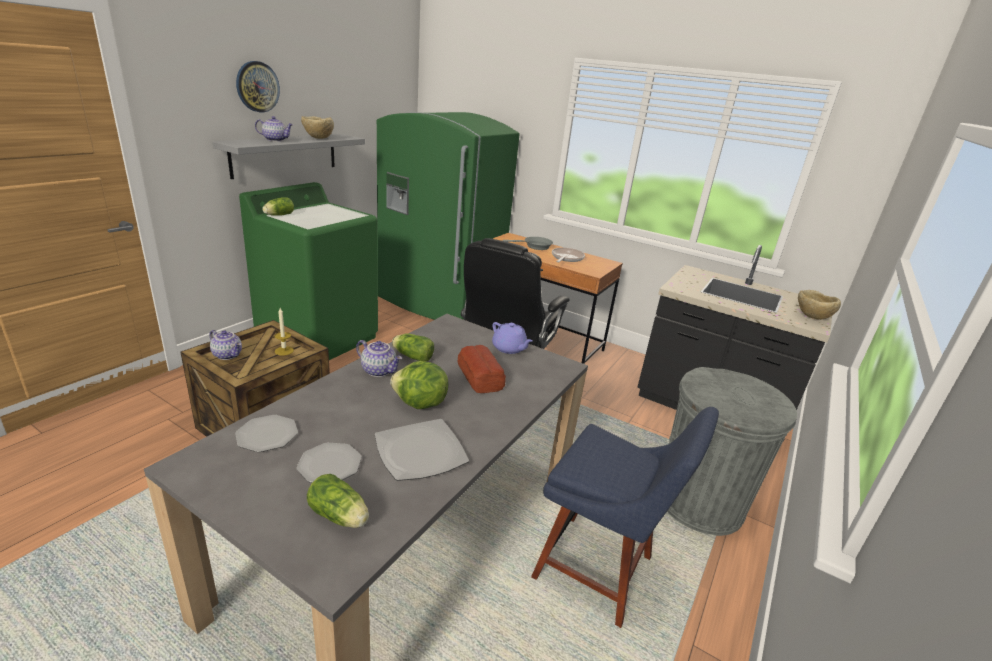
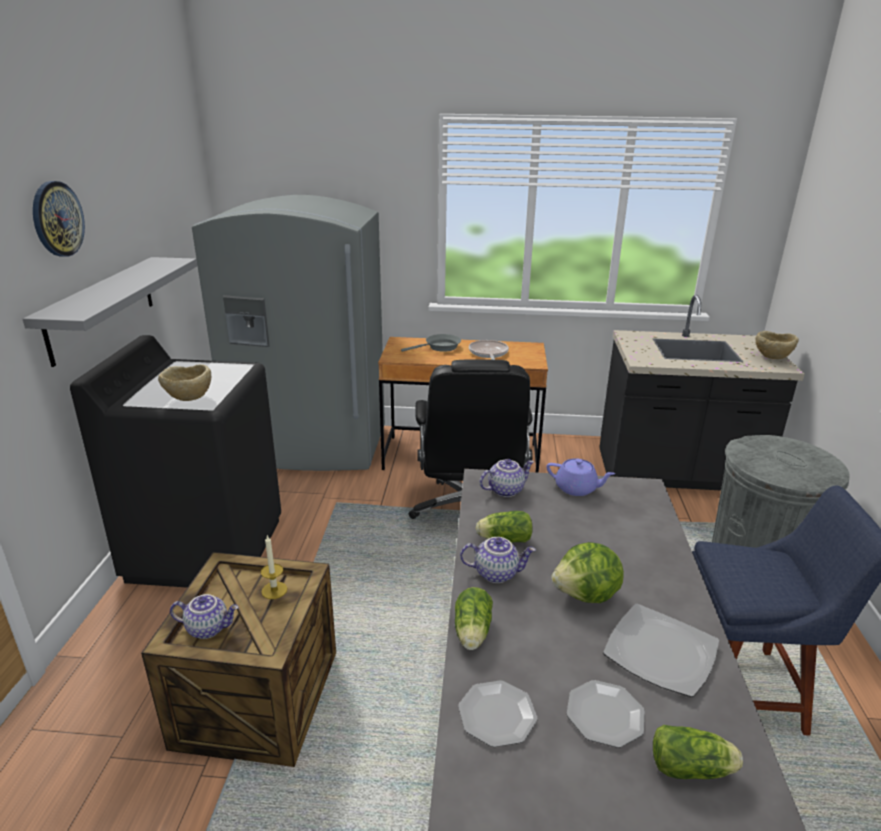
camera: 25 degrees left, 0 degrees up
(275, 140) = (101, 292): teapot -> teapot (505, 490)
(278, 215) = (140, 400): lettuce -> lettuce (472, 633)
(318, 138) = (146, 274): beige bowl -> beige bowl (189, 400)
(319, 337) = (207, 548): green washing machine -> black washing machine
(438, 303) = (309, 446): green fridge -> grey fridge
(480, 377) = (595, 535): bread -> none

